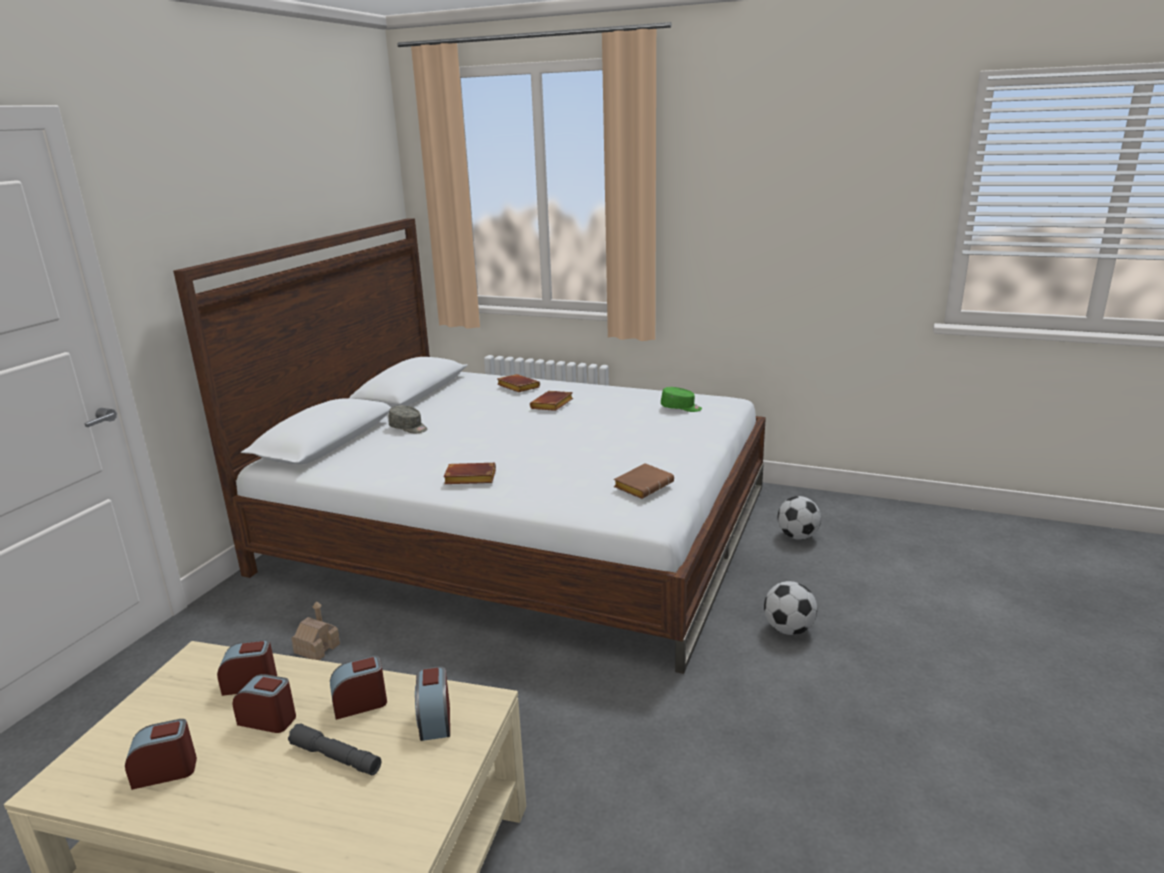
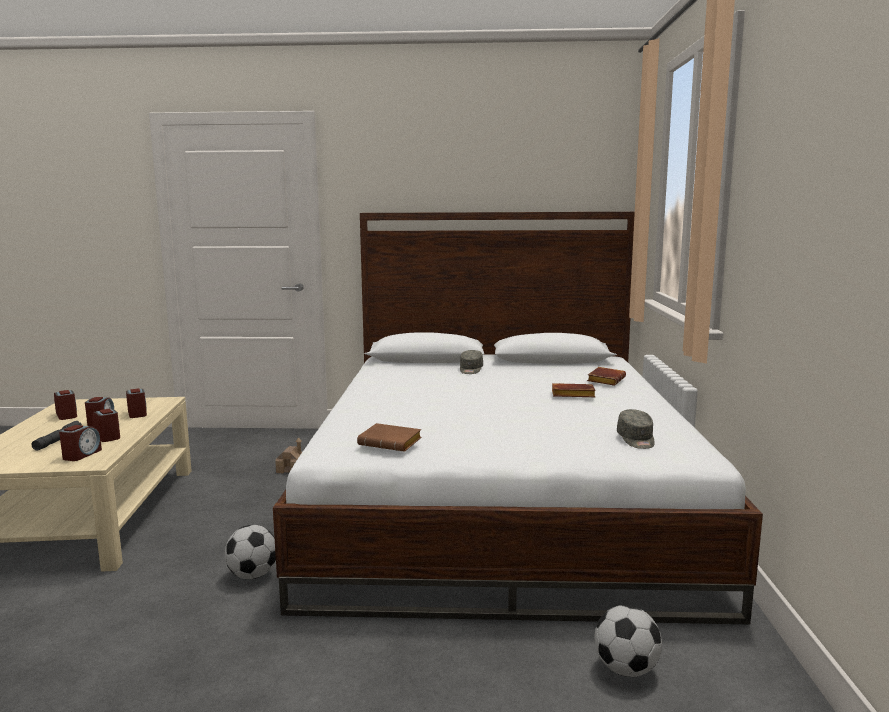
camera: 70 degrees right, 10 degrees down
(434, 720) = (81, 455): alarm clock -> alarm clock turned 135 degrees clockwise
(469, 479) = (379, 396): brown book -> none
(681, 408) = (636, 440): green cap -> grey cap
(789, 629) = (380, 679): football -> football (253, 576)

